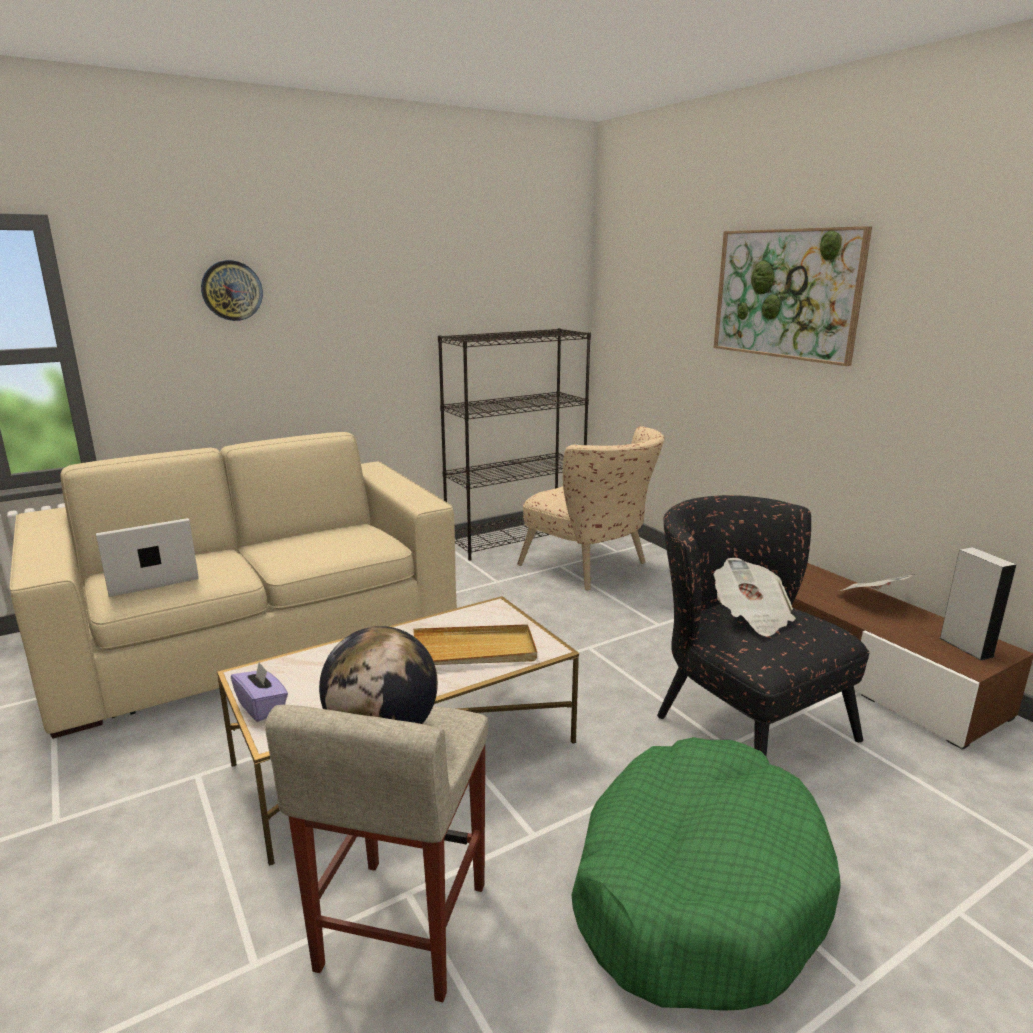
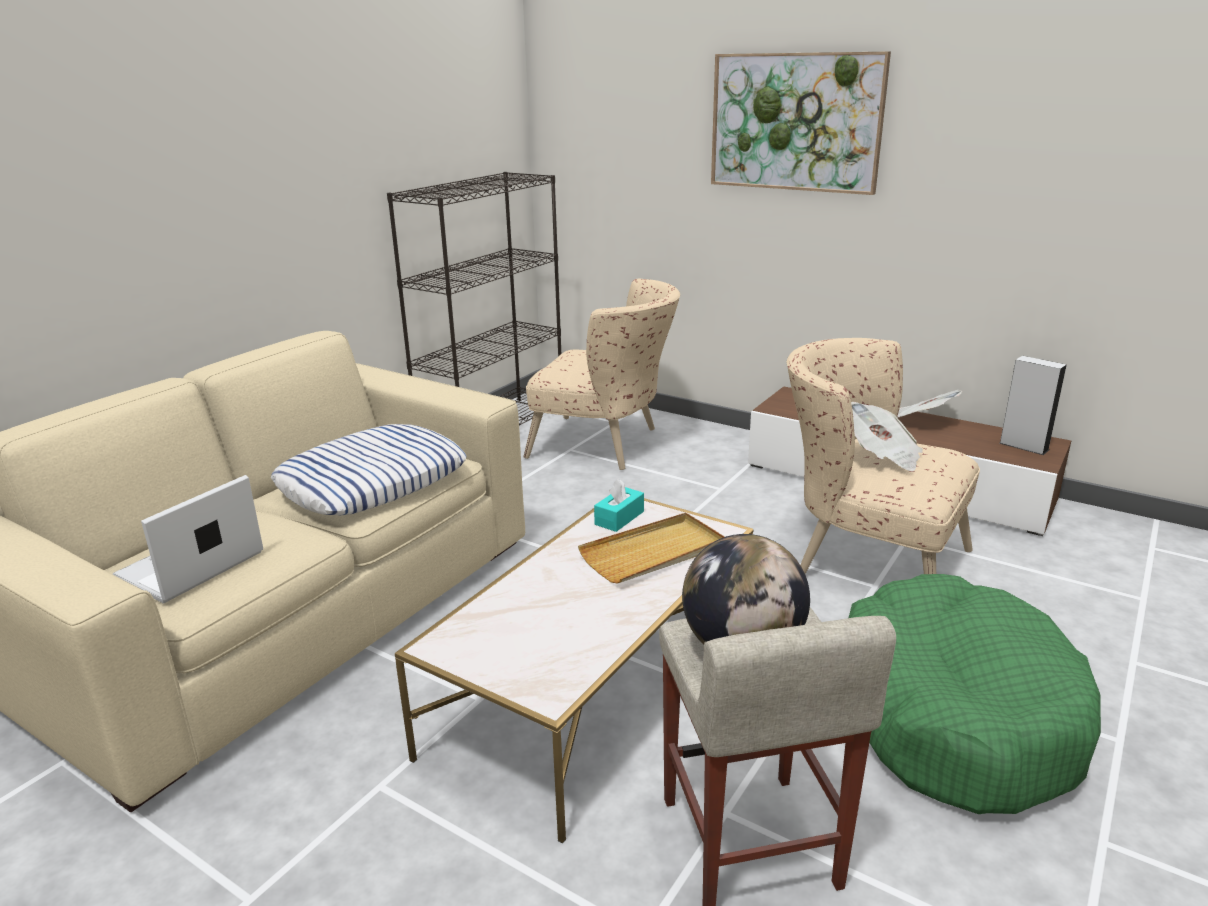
camera: 25 degrees left, 5 degrees up
(232, 290) = (140, 154): wall clock -> none
(262, 707) = (499, 673): purple tissue box -> none
(321, 548) = (373, 481): none -> pillow
(478, 617) = (619, 518): none -> turquoise tissue box
(740, 718) = (864, 558): black armchair -> beige armchair

